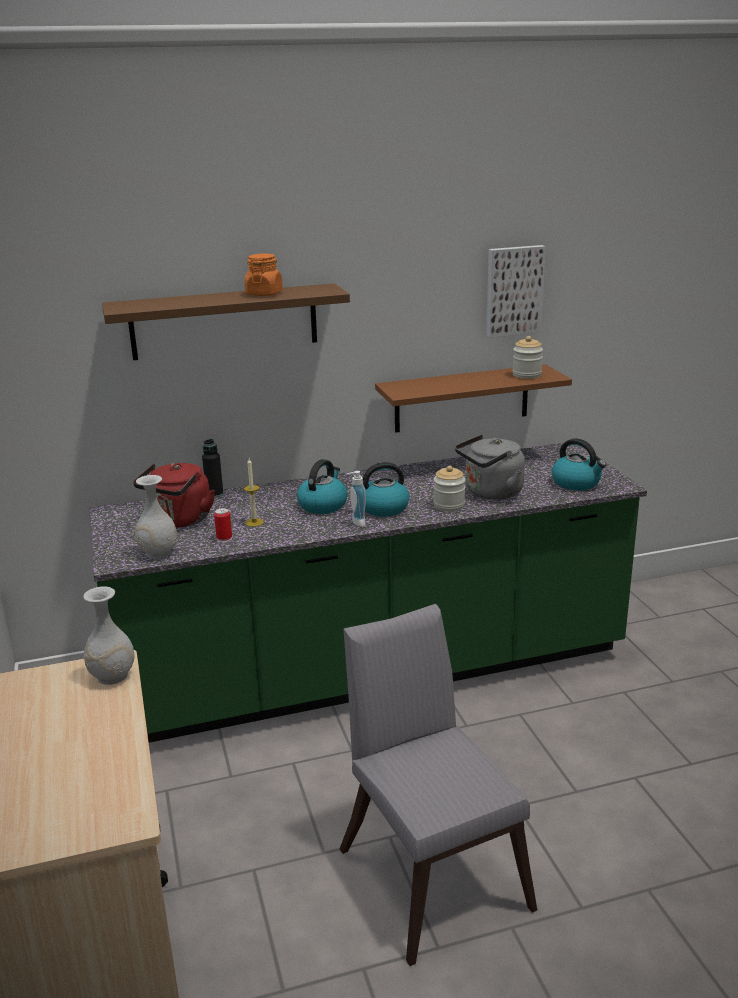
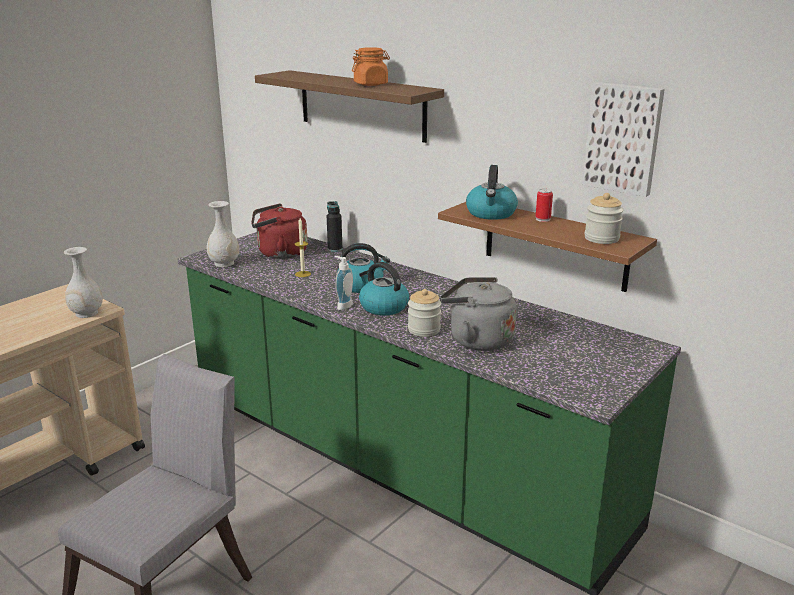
camera: 55 degrees right, 0 degrees up
(224, 538) = (266, 274): can -> can (543, 219)
(577, 483) = (564, 374): kettle -> kettle (491, 214)

